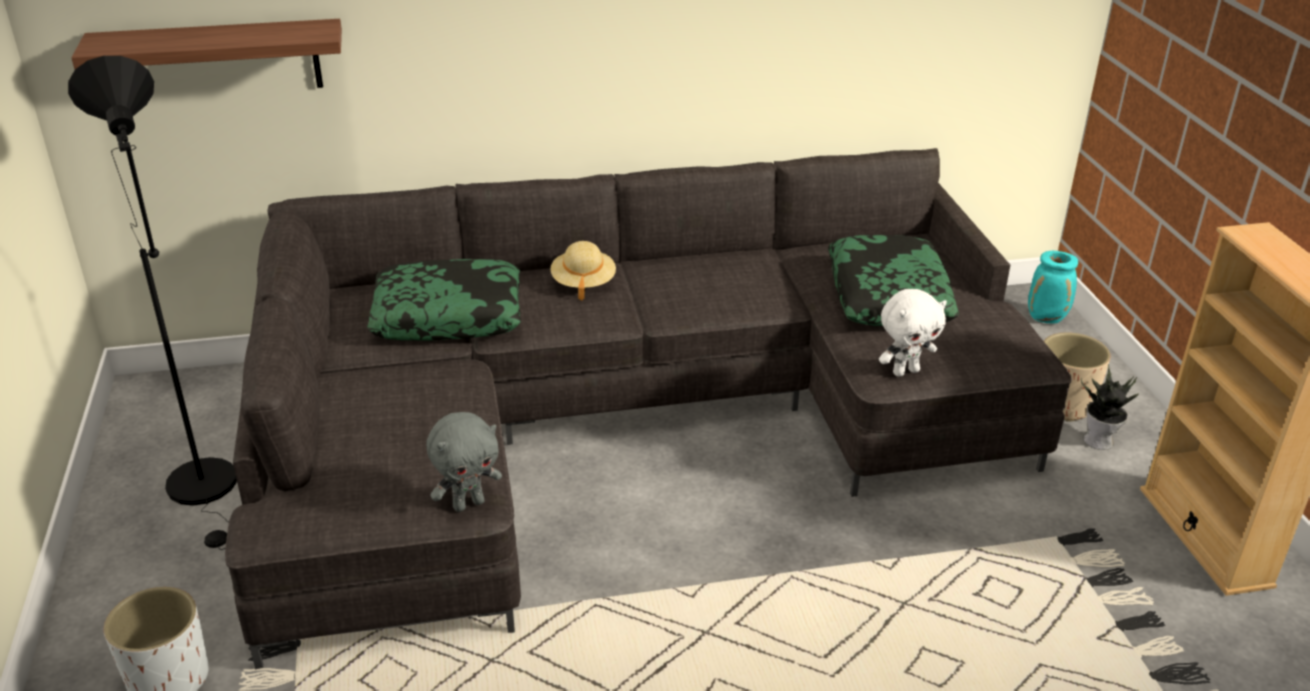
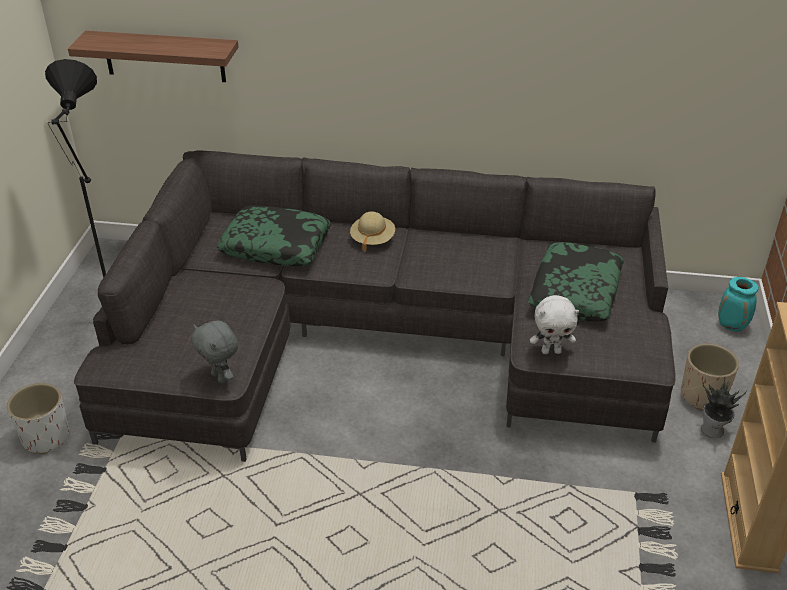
camera: 20 degrees right, 5 degrees up
(468, 504) = (220, 377): grey plush toy -> grey plush toy turned 60 degrees clockwise

